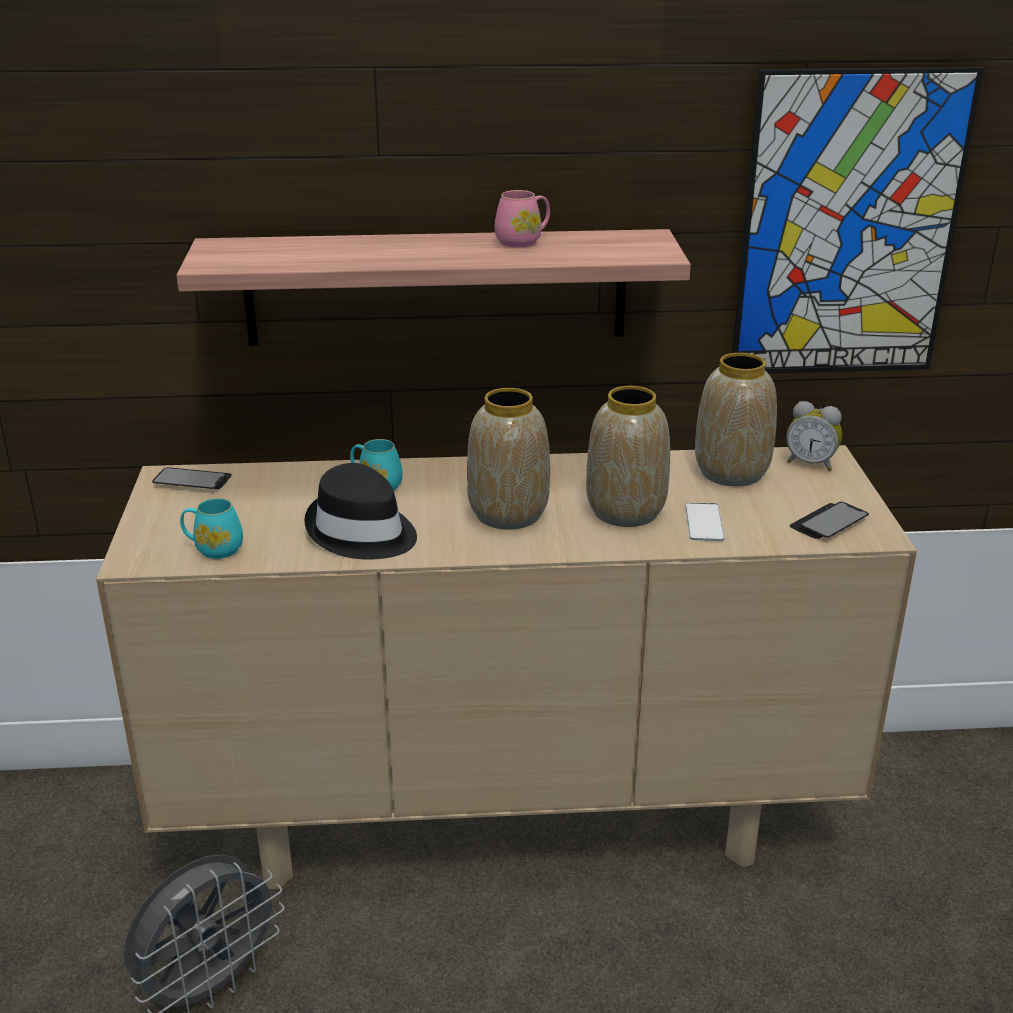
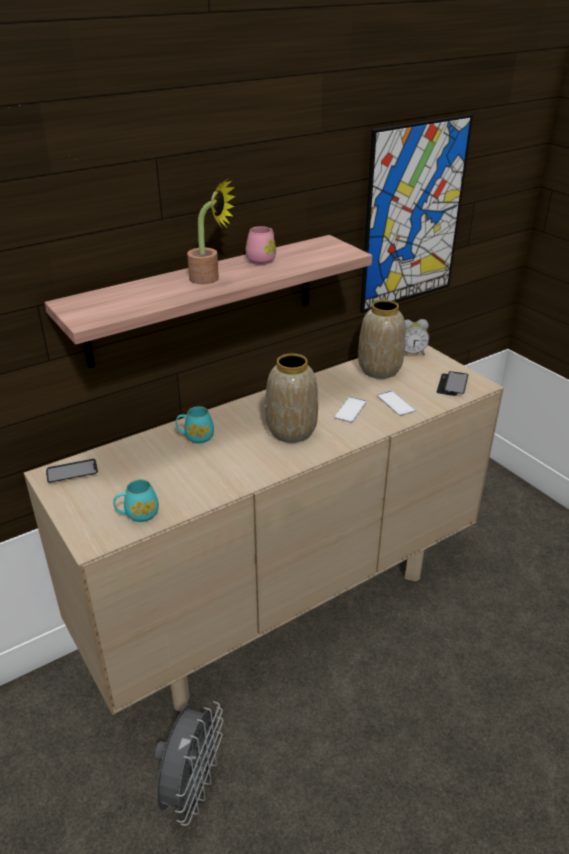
camera: 30 degrees left, 5 degrees up
(361, 532) = (220, 471): black hat -> none
(417, 250) = (210, 279): none -> potted plant
(624, 511) = (350, 410): vase -> phone

